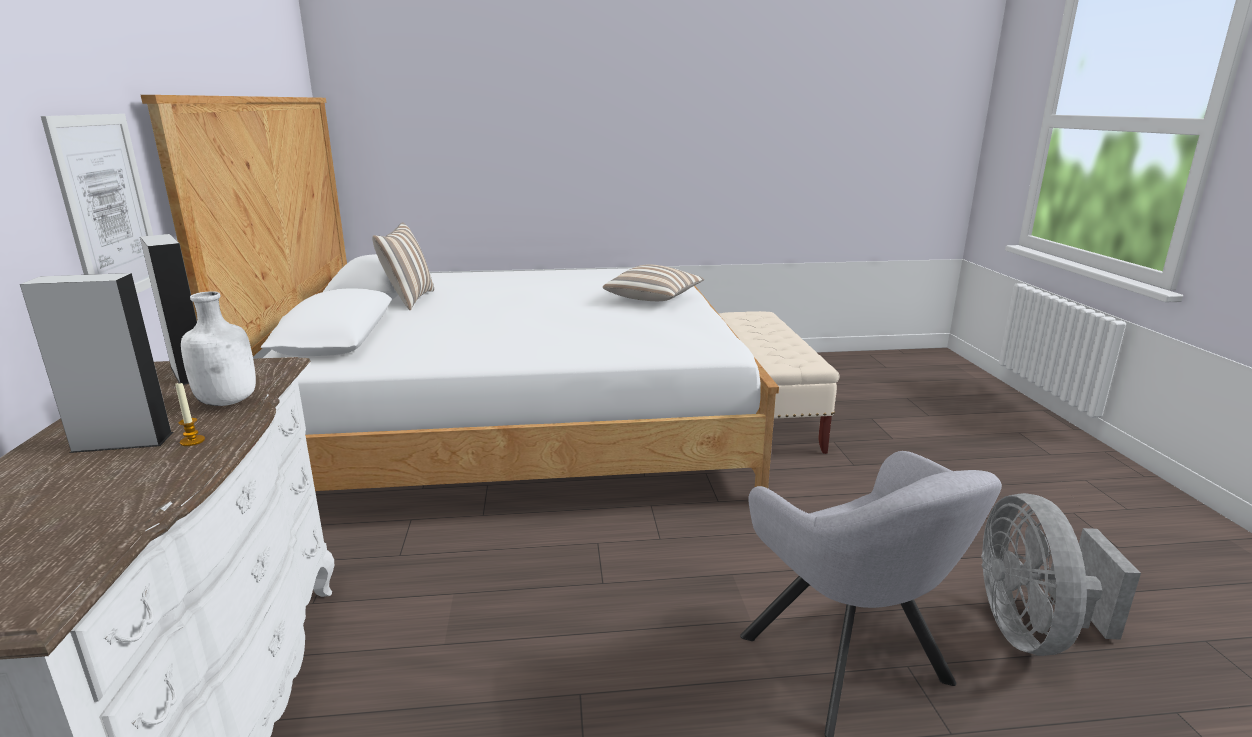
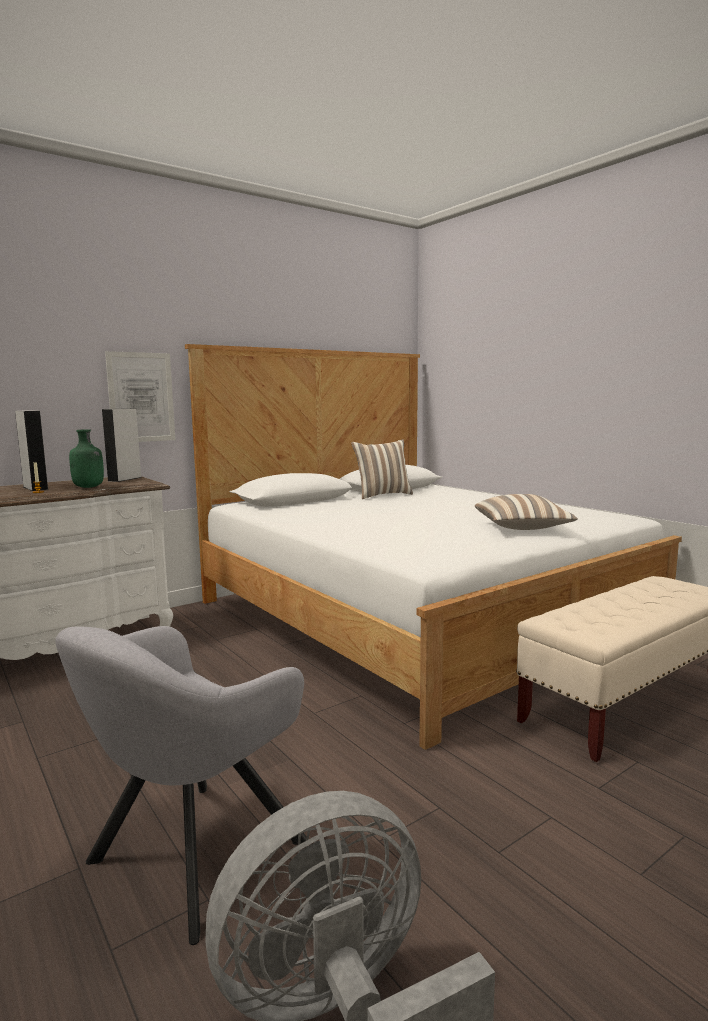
camera: 60 degrees right, 10 degrees down
(229, 401) = (89, 487): white bottle -> green bottle

